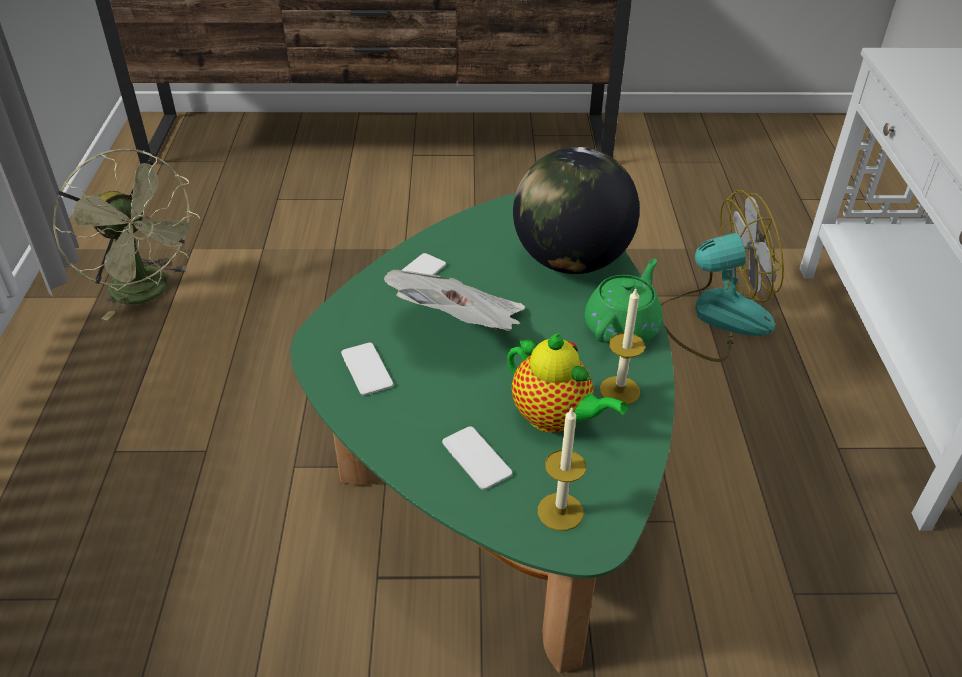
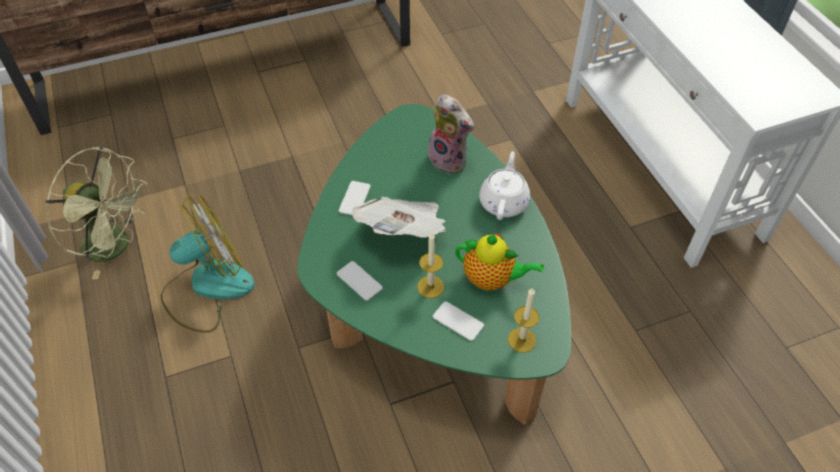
camera: 20 degrees left, 10 degrees up
(571, 261) = (450, 160): globe -> plush toy
(619, 390) = (521, 248): candle -> candle (430, 286)
(622, 327) = (504, 202): green teapot -> white teapot
(714, 317) = (525, 153): fan -> fan (207, 287)

